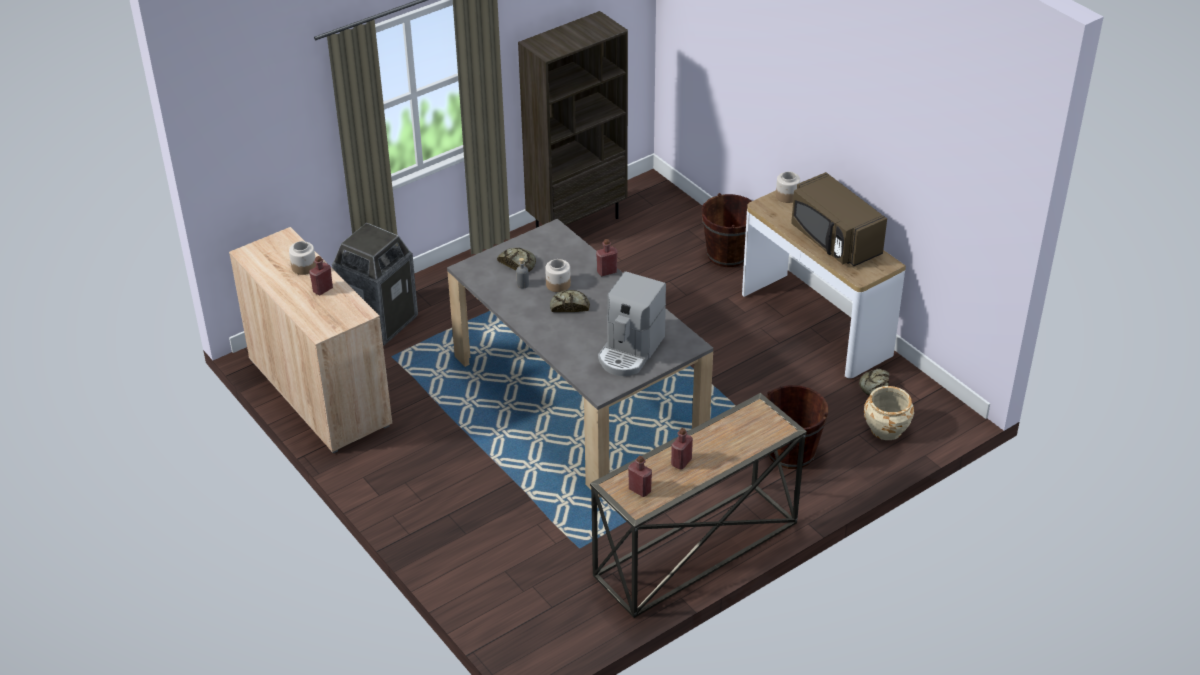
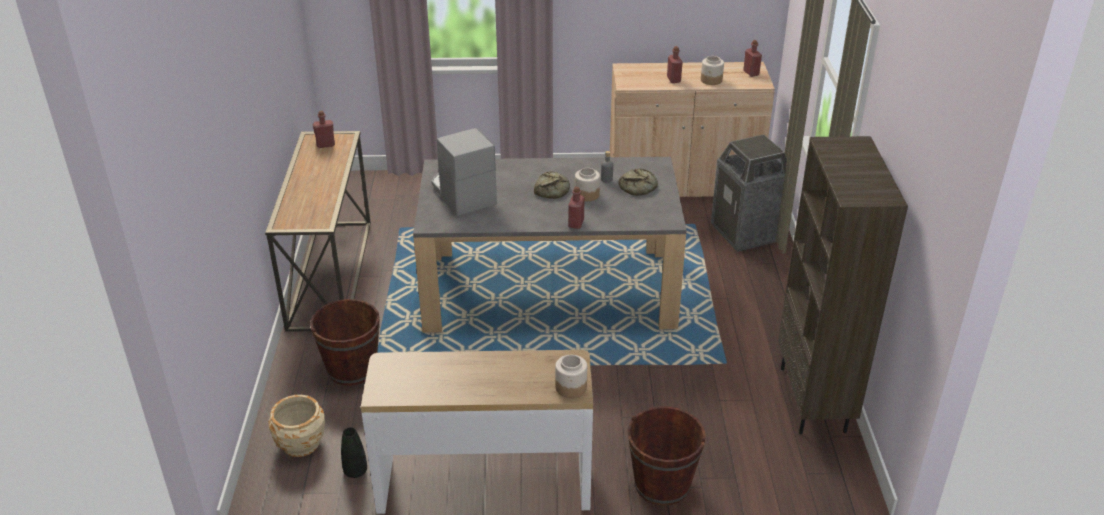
camera: 125 degrees right, 5 degrees down
(681, 462) = (323, 169): red bottle -> red bottle (751, 73)
(834, 240) = (459, 378): brown microwave -> none
(875, 387) = (355, 471): bread -> black vase

